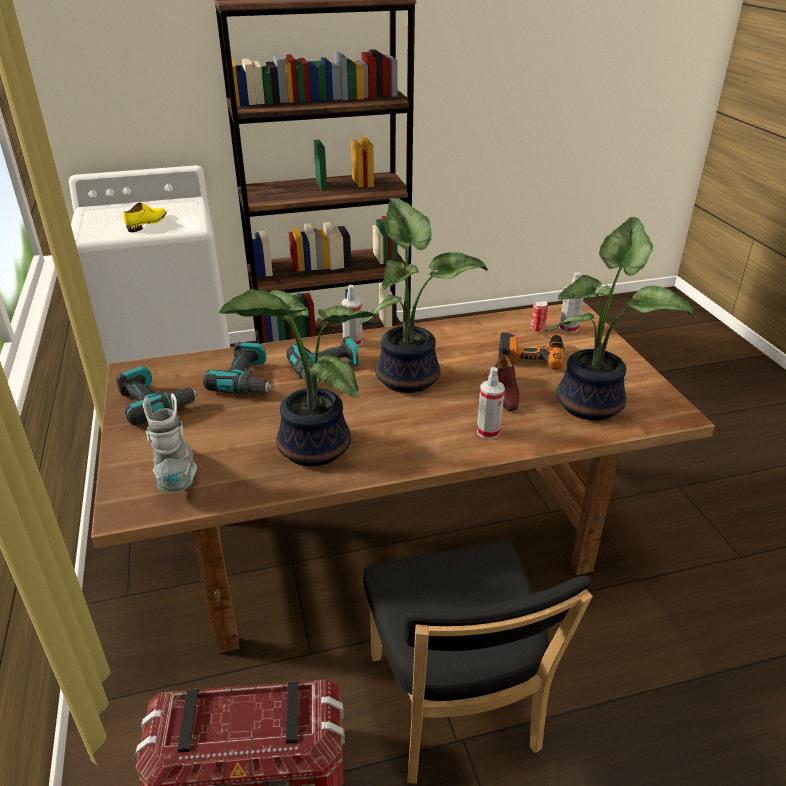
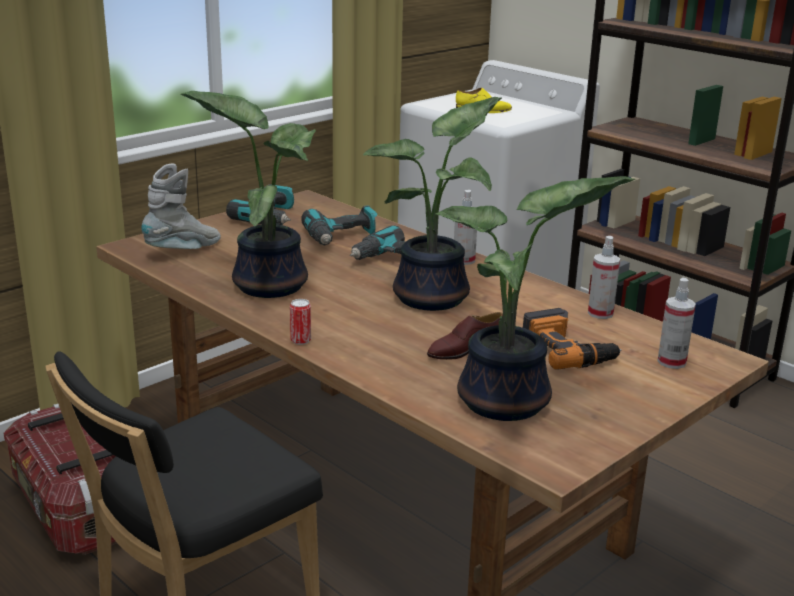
camera: 60 degrees right, 10 degrees down
(488, 432) = (378, 354): spray bottle -> spray bottle (600, 313)
(537, 329) = (638, 343): can -> can (300, 341)

